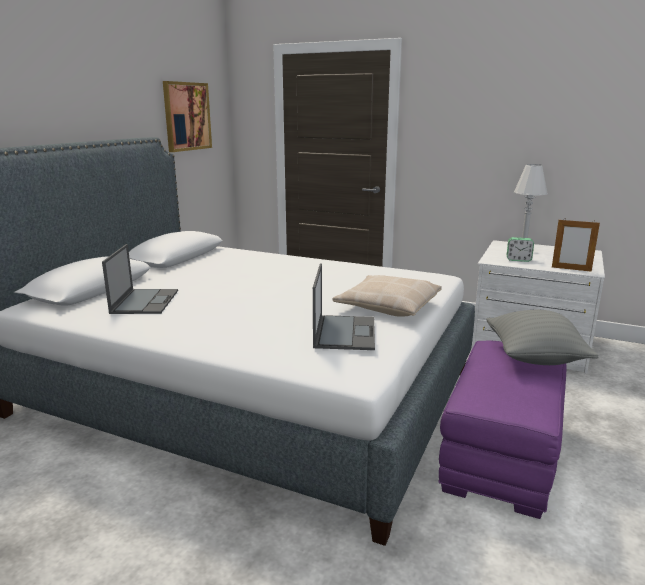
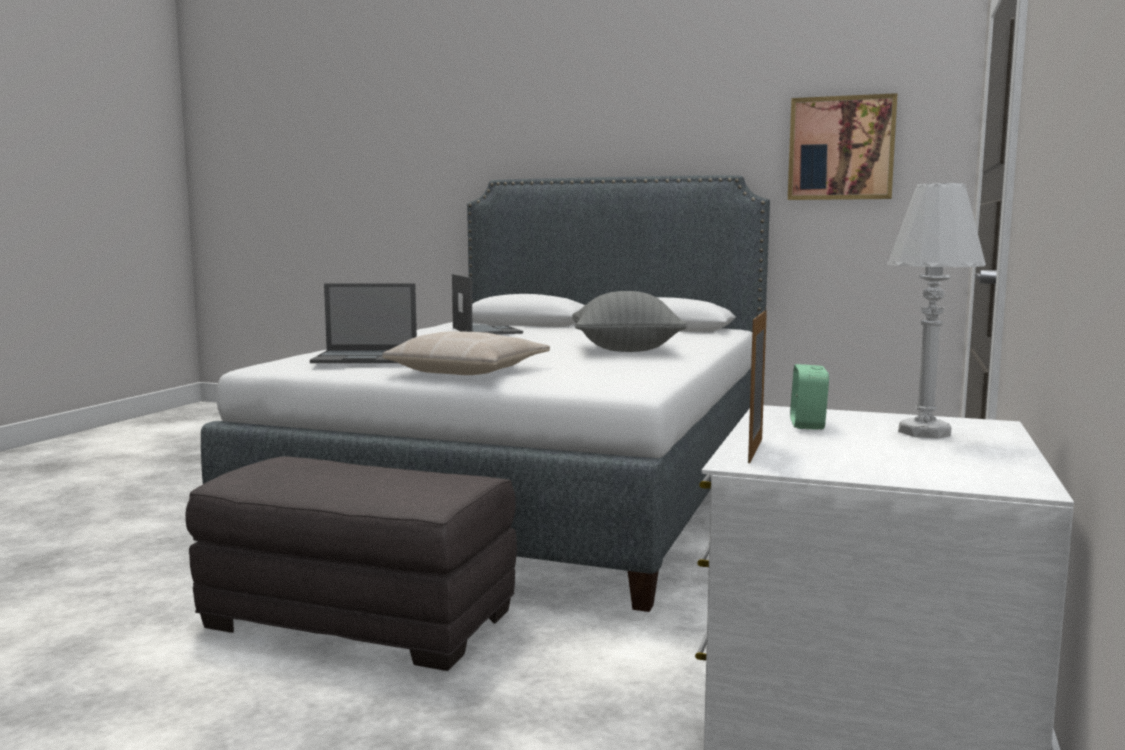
camera: 85 degrees right, 10 degrees down
(145, 301) = (486, 330): laptop -> laptop turned 105 degrees counterclockwise
(500, 453) = (362, 619): purple ottoman -> grey ottoman
(534, 358) = (414, 495): grey pillow -> grey pillow (626, 350)

